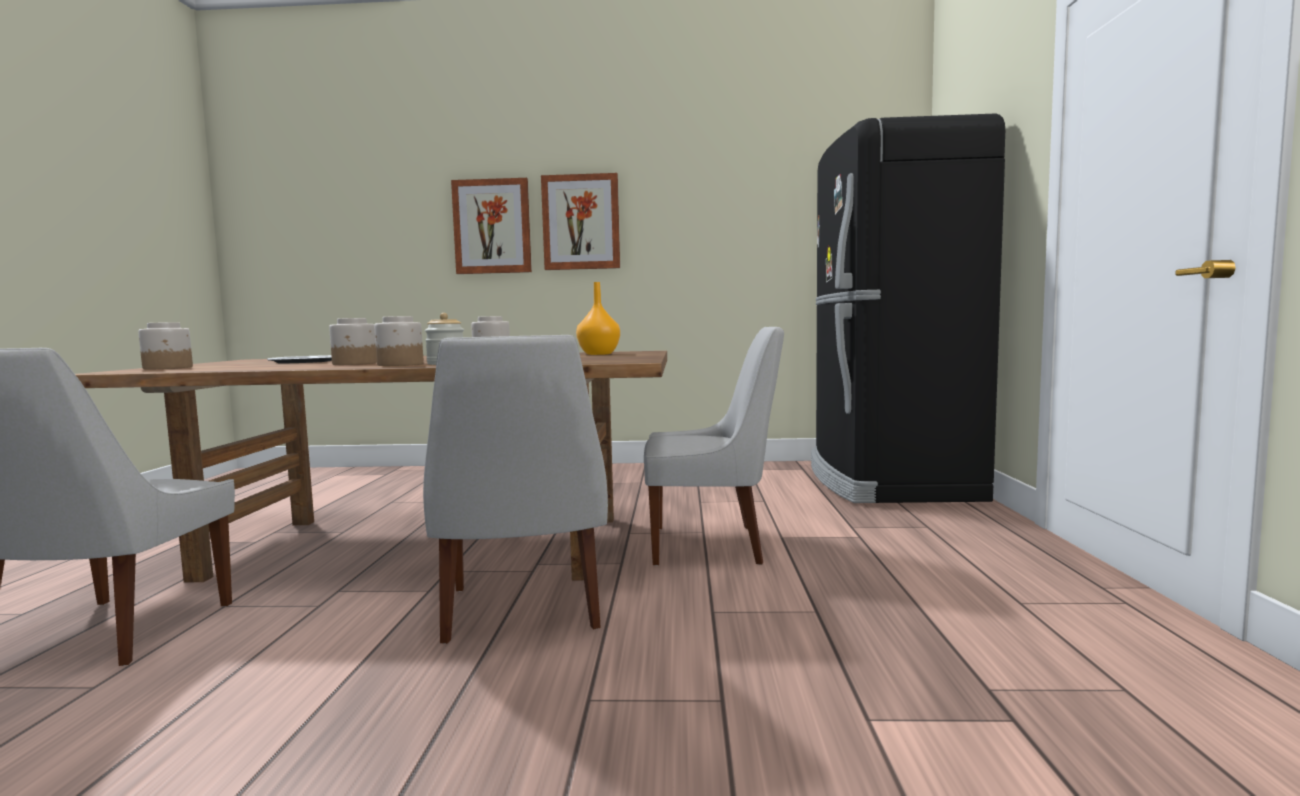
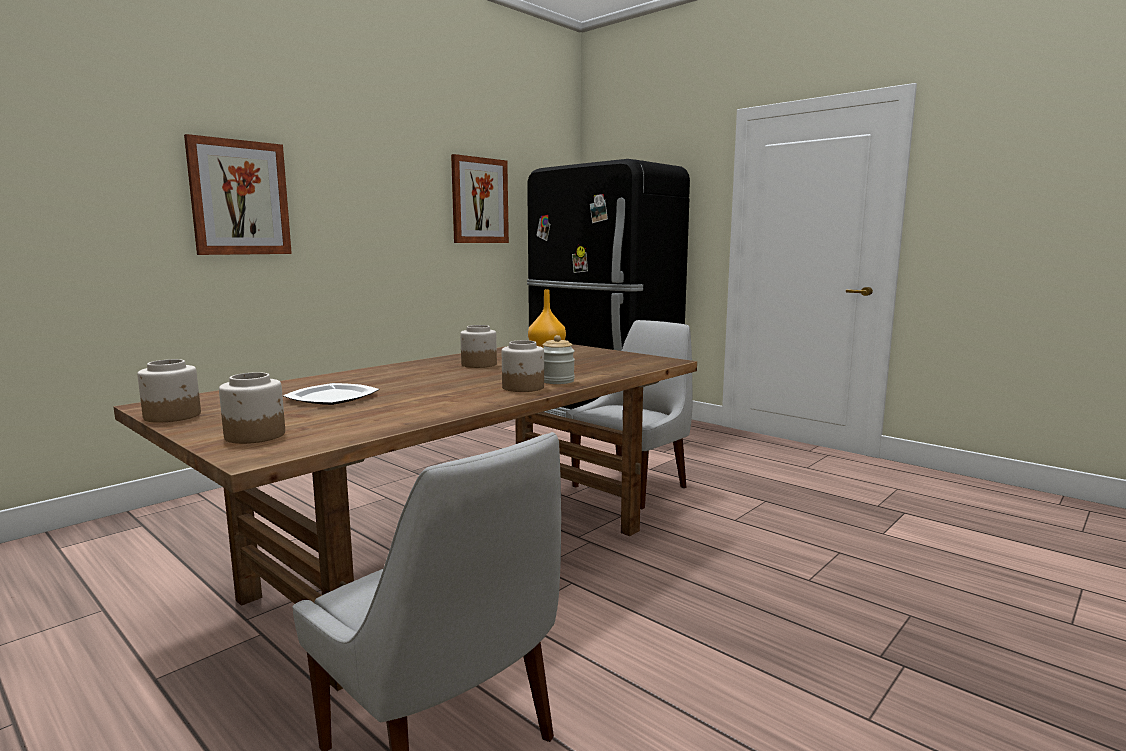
camera: 50 degrees left, 5 degrees up
(355, 363) = (452, 392): jar -> jar (173, 416)
(523, 611) = (662, 563): white chair -> none
(581, 222) = (339, 201): picture -> picture (479, 201)

